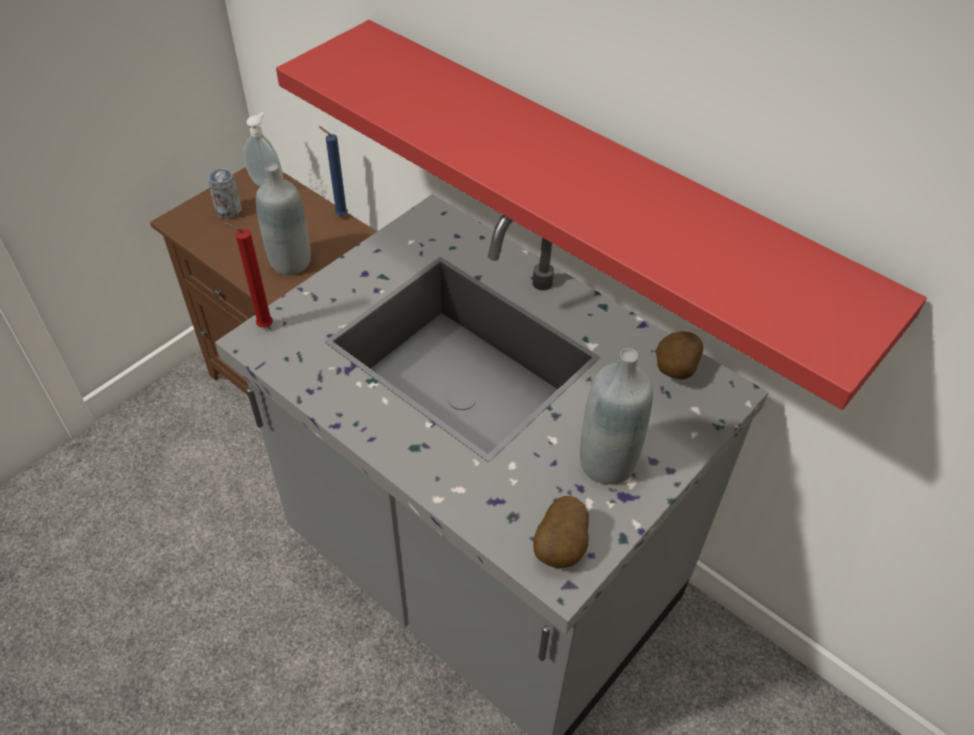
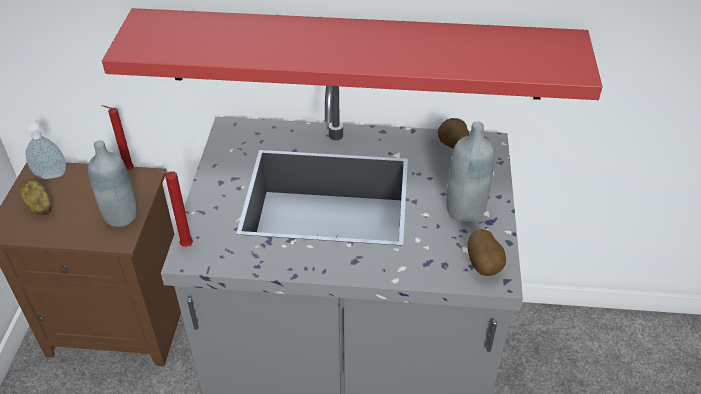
camera: 35 degrees left, 5 degrees down
(229, 211) = (39, 206): can -> potato
(339, 215) = (127, 170): blue candle -> red candle

